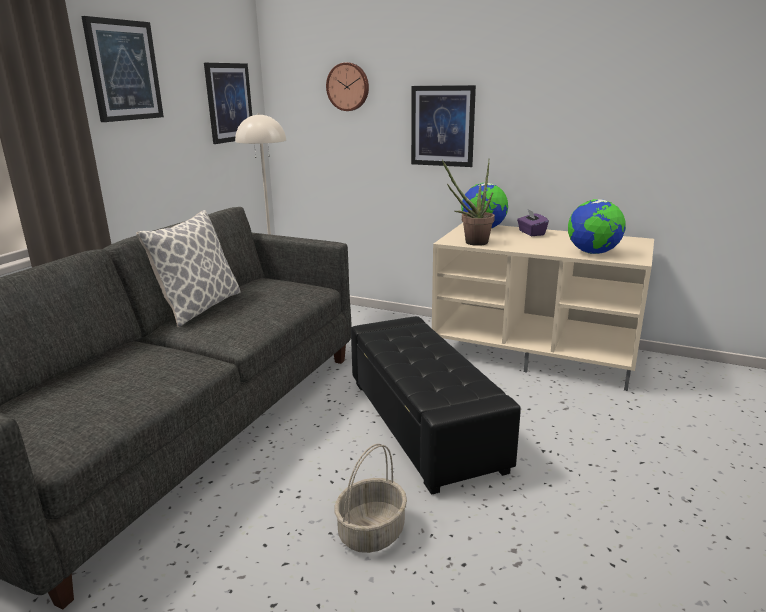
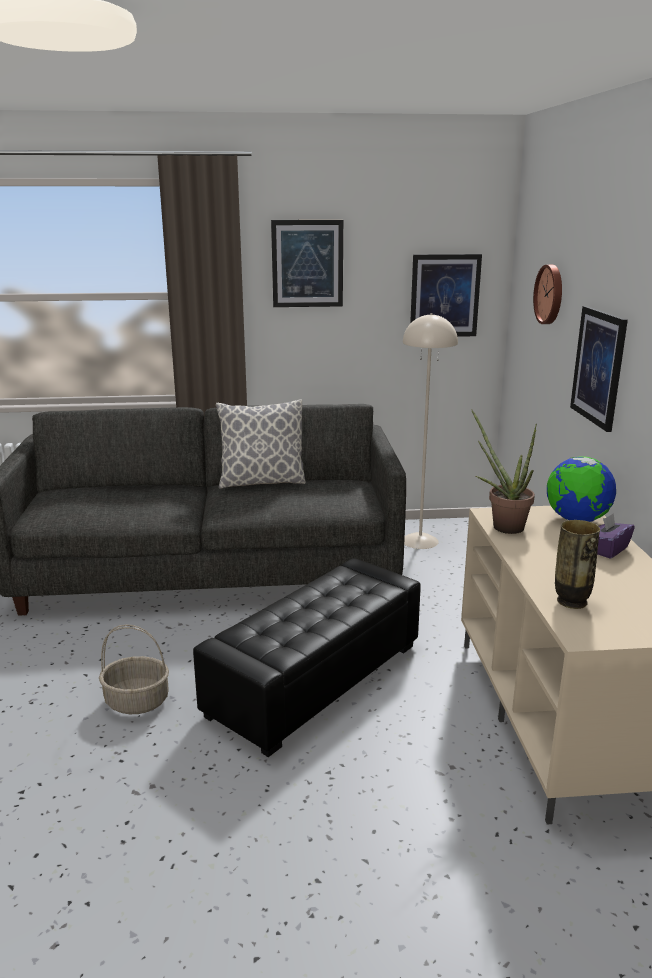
camera: 60 degrees right, 0 degrees up
(593, 253) = (571, 602): globe -> vase

